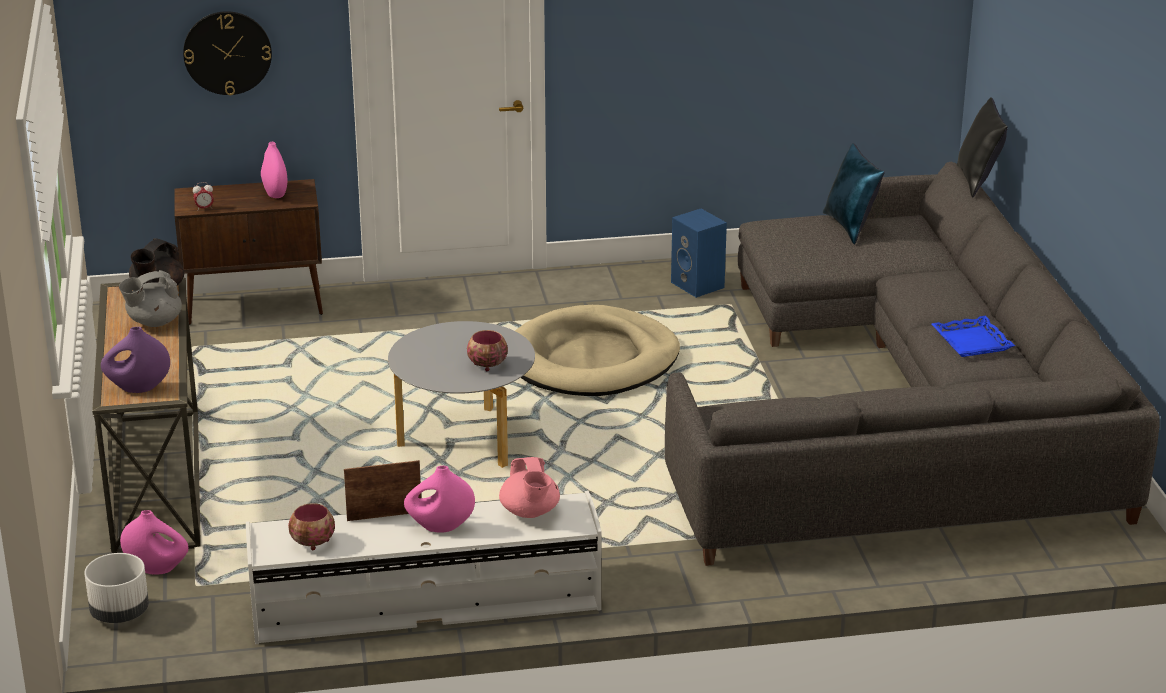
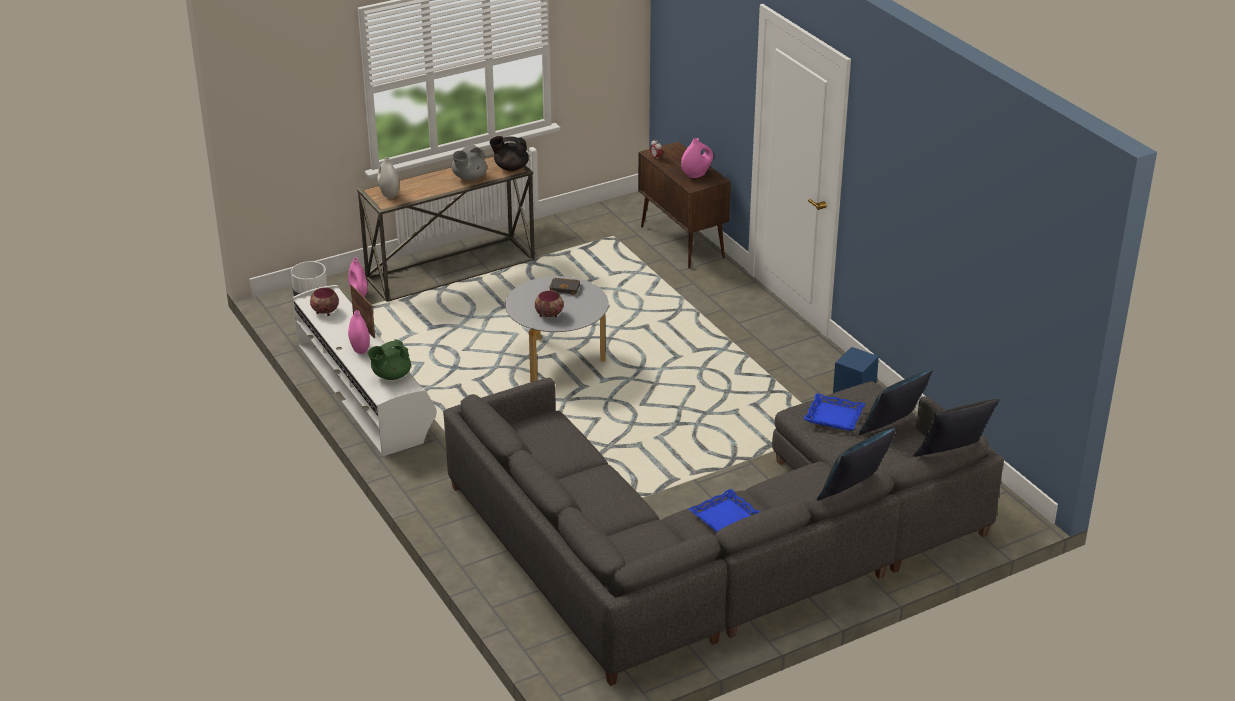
camera: 70 degrees right, 5 degrees up
(138, 388) = (389, 194): purple vase -> white vase
(154, 322) = (469, 177): grey teapot -> grey teapot turned 90 degrees counterclockwise
(227, 52) = (707, 68): wall clock -> none
(430, 343) = (565, 288): none -> black book
(530, 512) = (391, 375): pink teapot -> green teapot
(592, 360) = (700, 386): beige dog bed -> none
(812, 250) = (834, 417): none -> blue tray
(1023, 237) = (853, 493): none -> blue pillow

